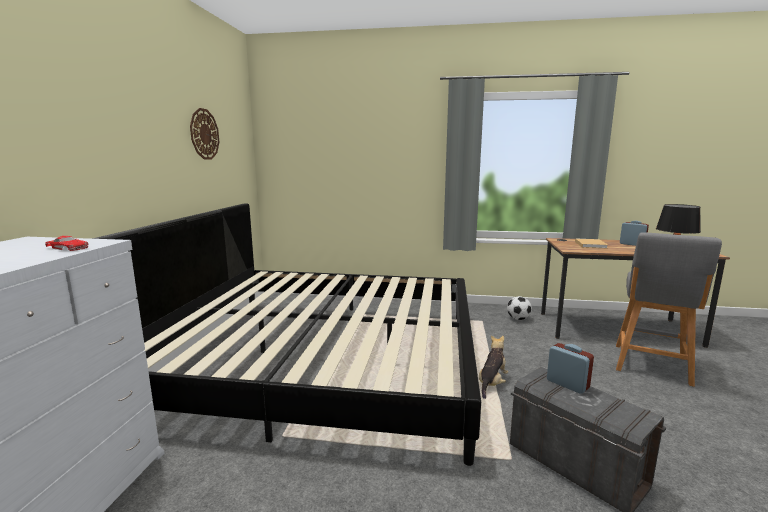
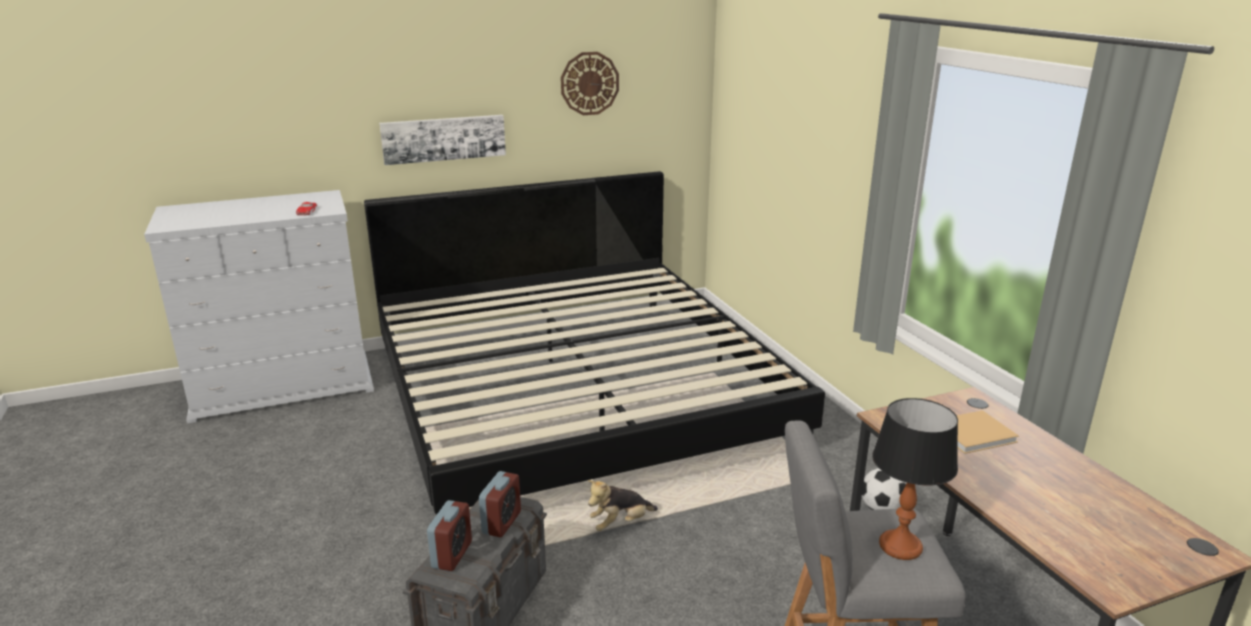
camera: 60 degrees right, 10 degrees up
(118, 175) = (444, 138): none -> picture
(492, 383) = (620, 523): plush toy -> plush toy turned 150 degrees clockwise
(632, 244) = (1063, 481): alarm clock -> alarm clock (452, 555)

